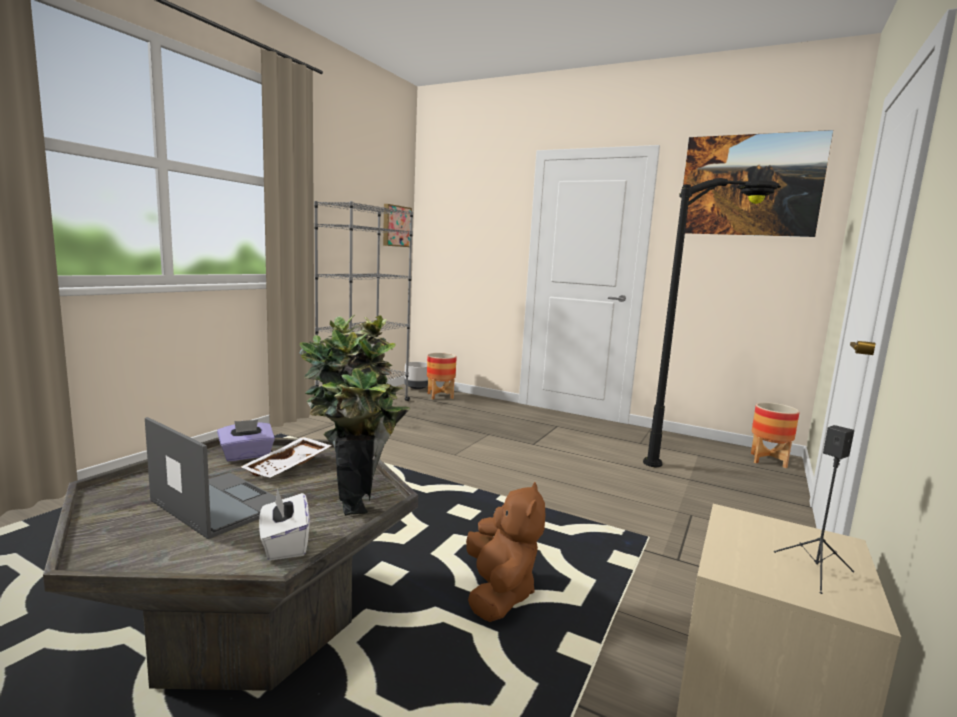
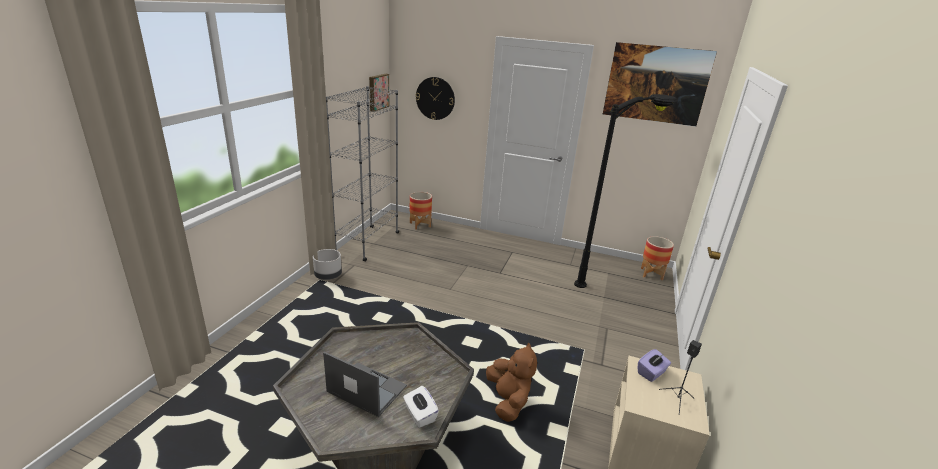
camera: 10 degrees left, 15 degrees up
(247, 455) = (355, 343): purple tissue box -> purple tissue box (651, 373)
(289, 467) = (387, 351): white tray -> none
(355, 496) = (438, 372): potted plant -> none
(417, 387) = (399, 216): grey planter -> grey planter (328, 276)
(465, 234) = (435, 98): none -> wall clock

